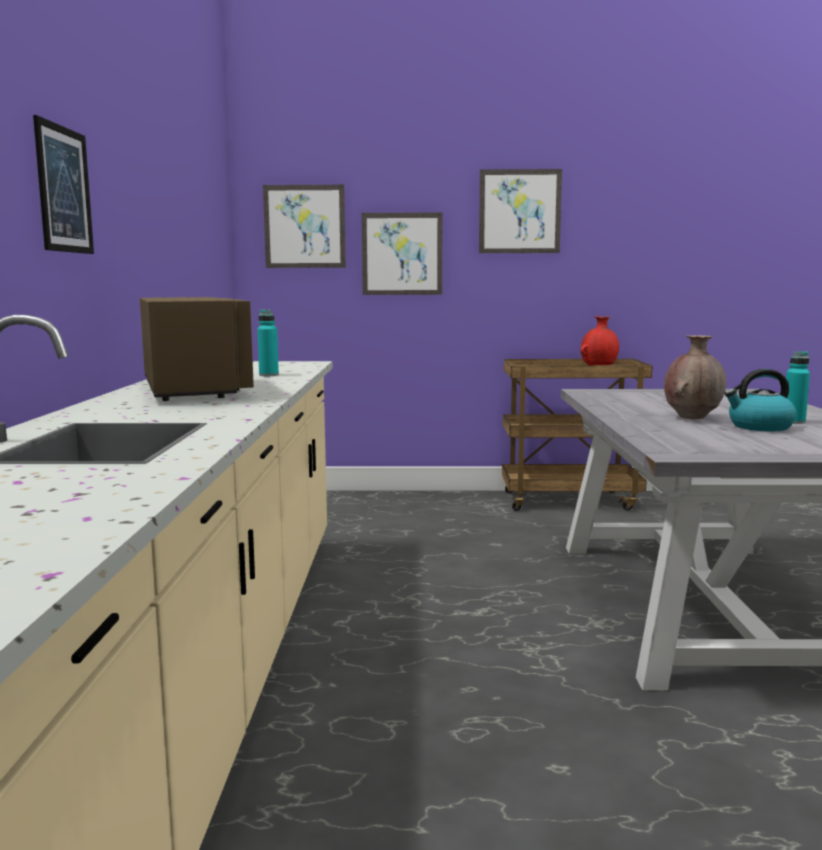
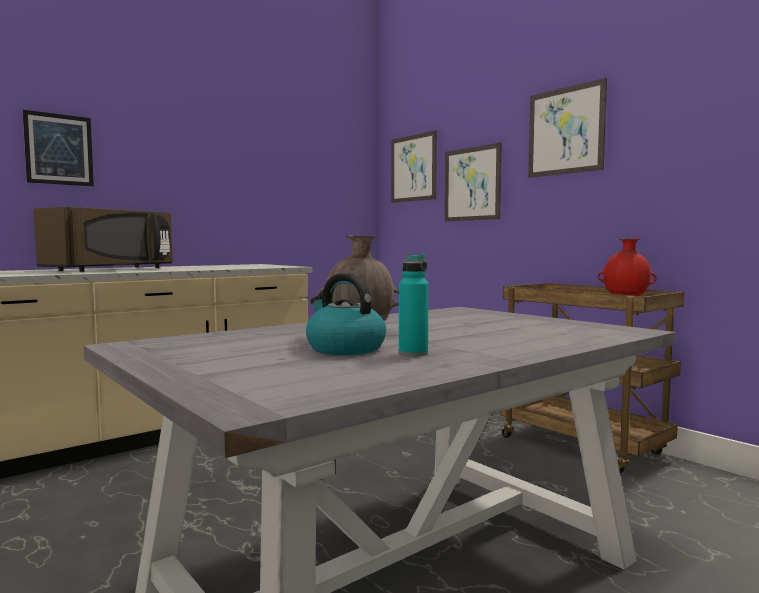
camera: 50 degrees right, 5 degrees down
(269, 375) = (204, 268): turquoise bottle -> none

